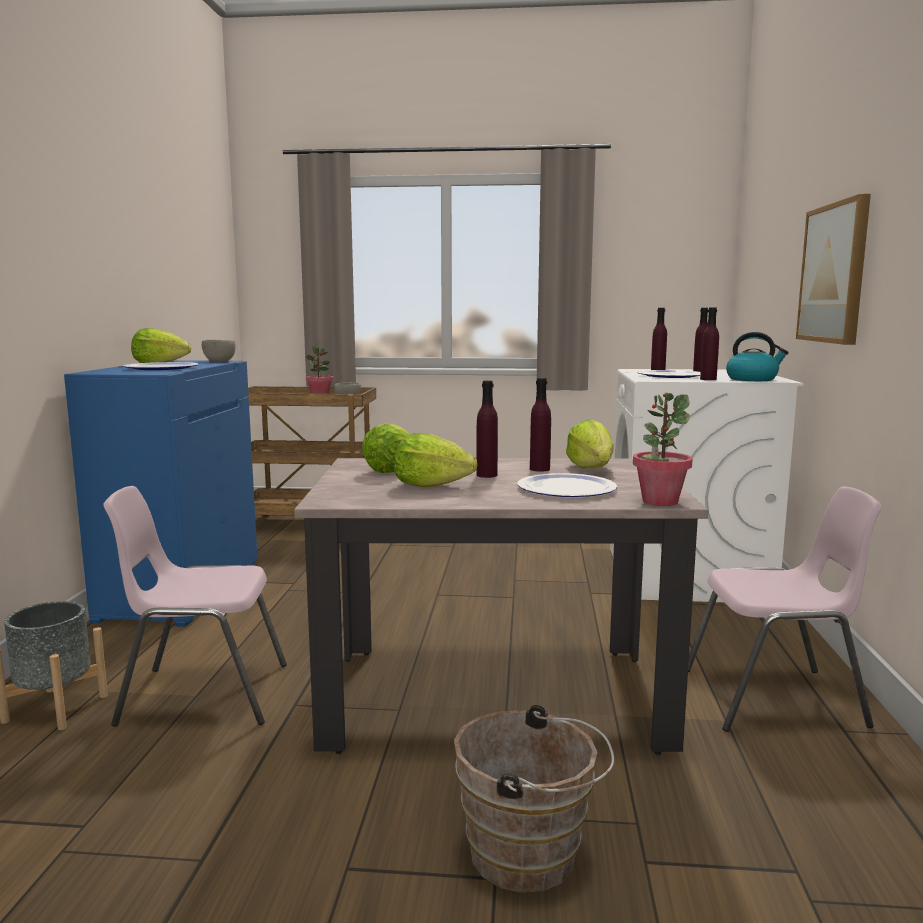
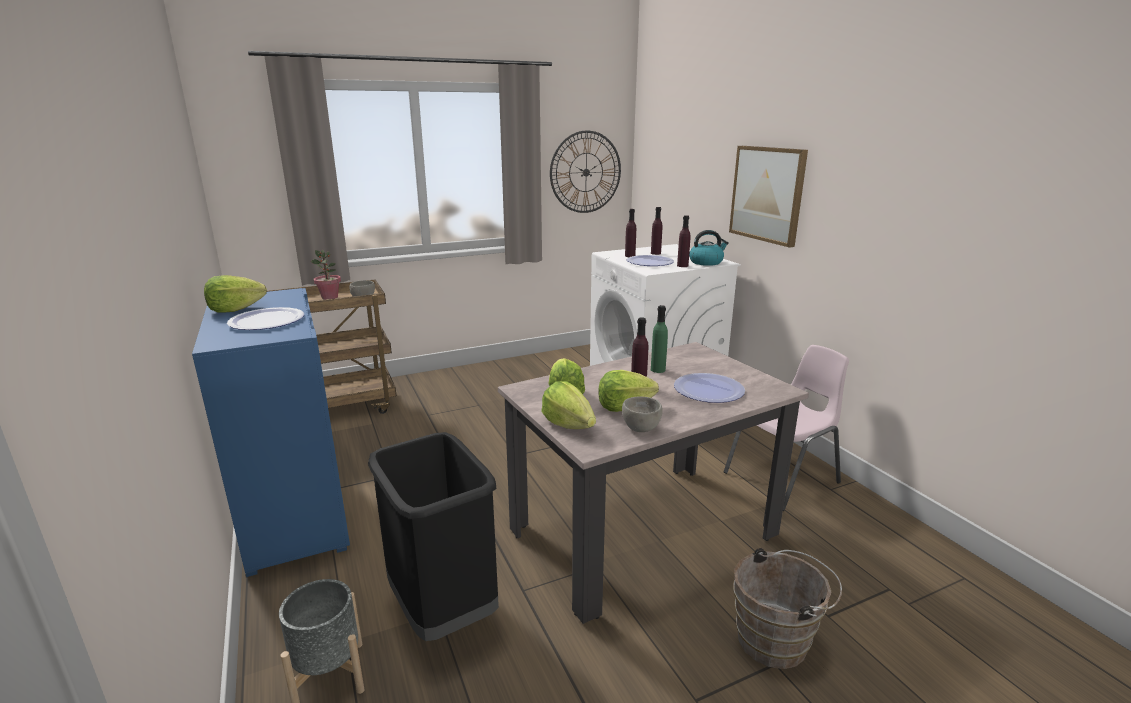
camera: 30 degrees left, 10 degrees up
(202, 694) = (442, 609): pink chair -> black trash can
(220, 361) = (286, 294): grey bowl -> grey bowl (642, 427)
(539, 469) = (658, 370): purple bottle -> green bottle
(591, 468) = (686, 362): lettuce -> lettuce (568, 424)
(659, 501) = (776, 391): potted plant -> none
(660, 282) = (585, 172): none -> wall clock

